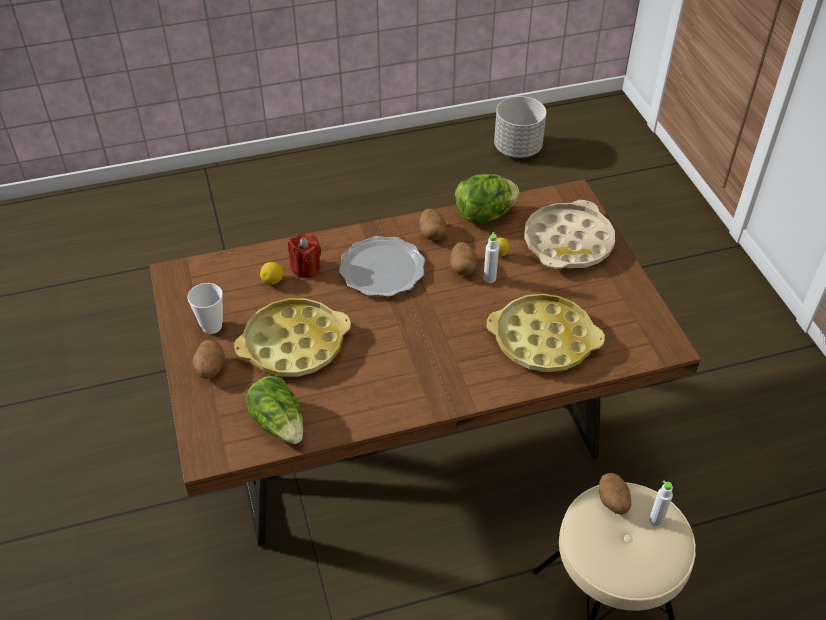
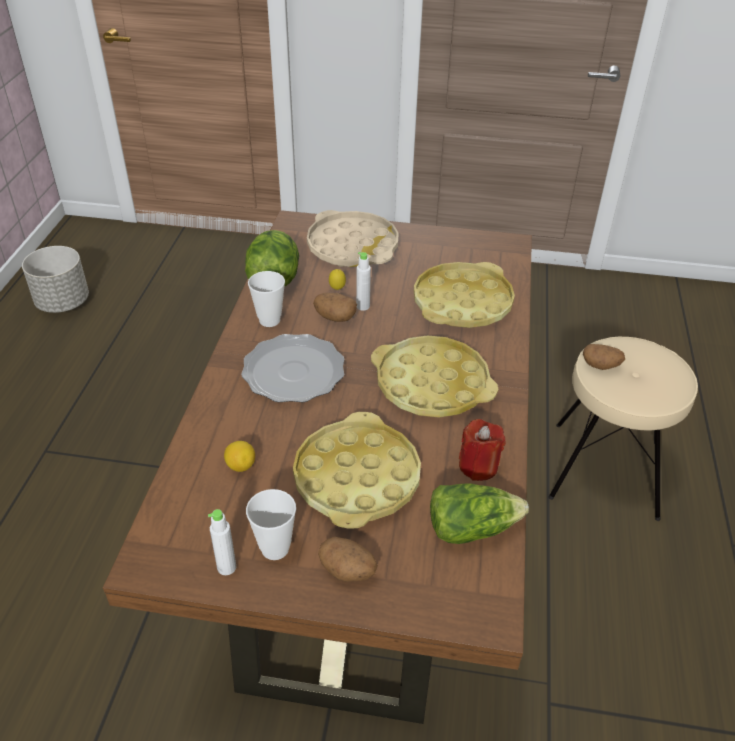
camera: 65 degrees left, 5 degrees down
(306, 267) = (241, 430): red candle -> red candle (478, 466)
(420, 353) = (432, 384): none -> yellow tray
(432, 233) = (269, 320): potato -> cup
(656, 520) = (627, 350): white bottle -> white bottle (226, 567)

